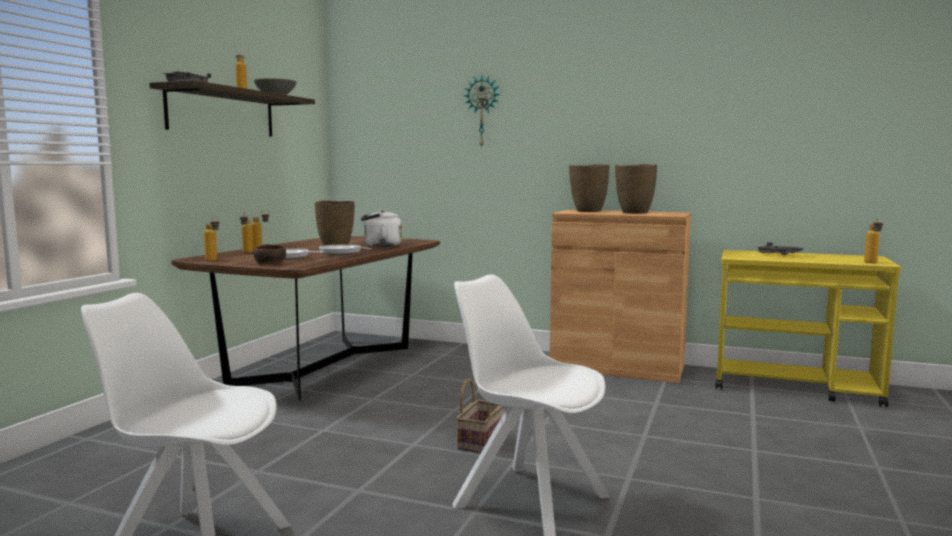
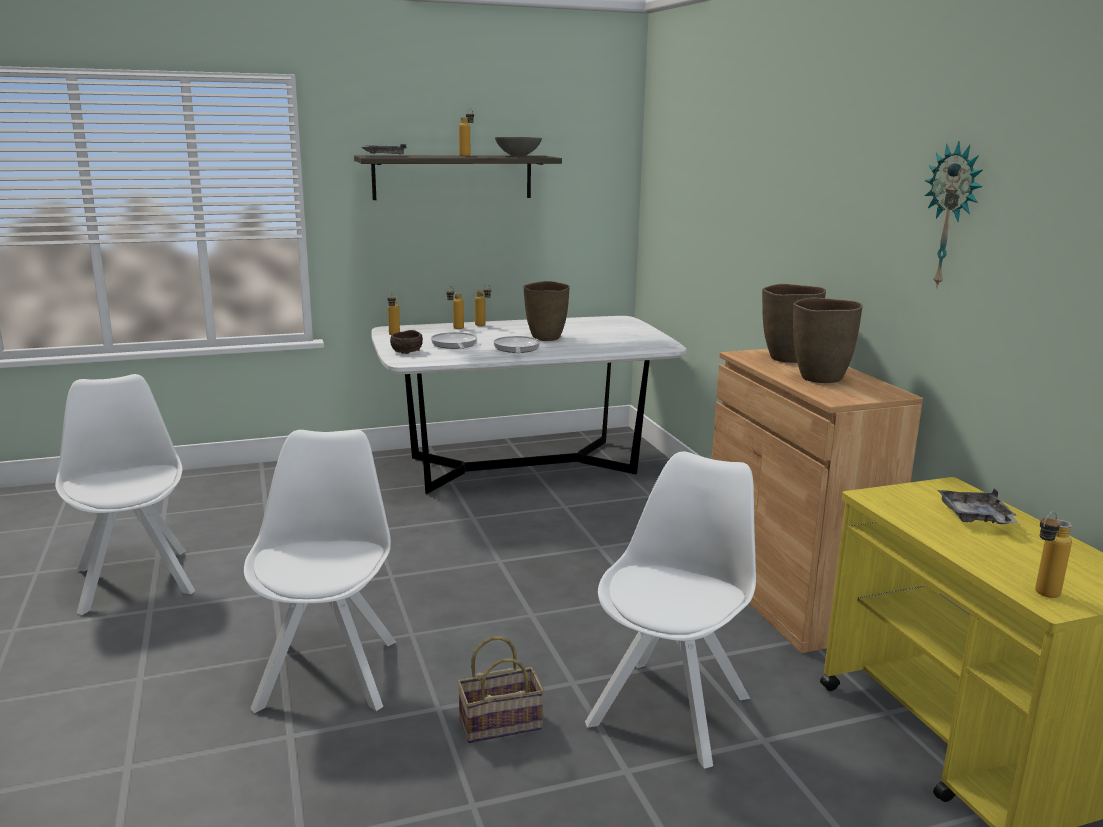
camera: 50 degrees right, 10 degrees up
(325, 366) = (523, 466): brown dining table -> white dining table
(380, 245) = (591, 345): white kettle -> none
(480, 441) = (437, 601): basket -> basket (502, 722)
(482, 111) = (746, 181): wall clock -> wall clock (952, 216)
(700, 422) = (672, 708): none -> white chair

